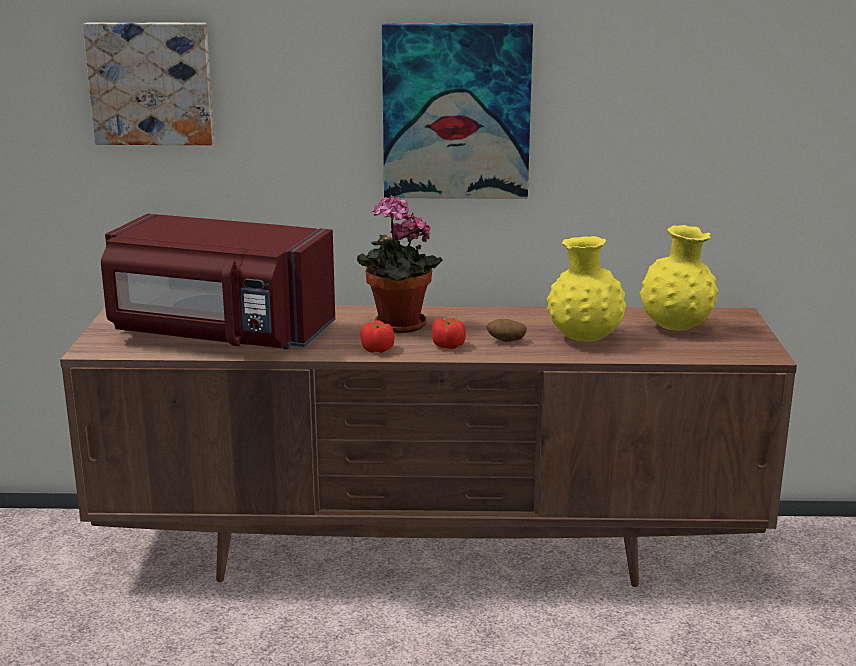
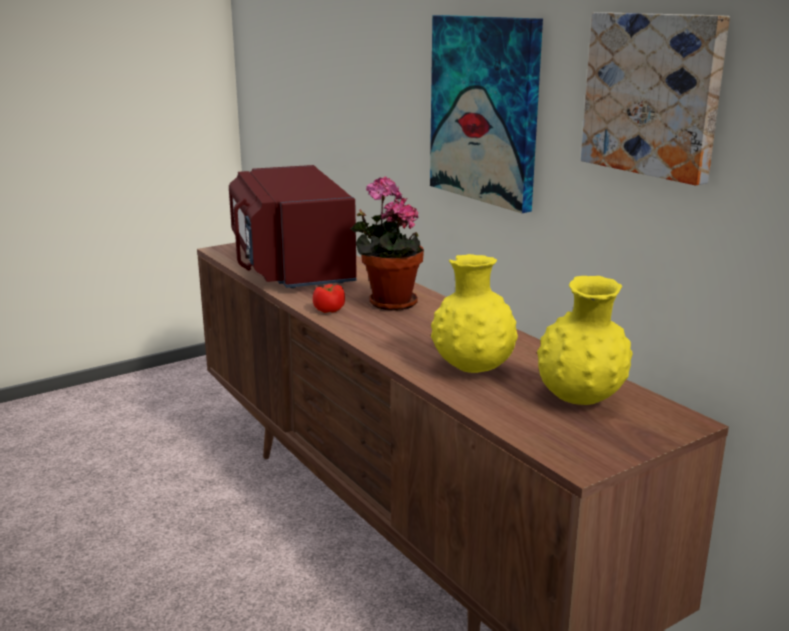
camera: 55 degrees right, 0 degrees up
(151, 83) = (329, 61): picture -> picture (654, 94)
(448, 345) = (373, 327): tomato -> none
(506, 341) = (416, 343): potato -> none

